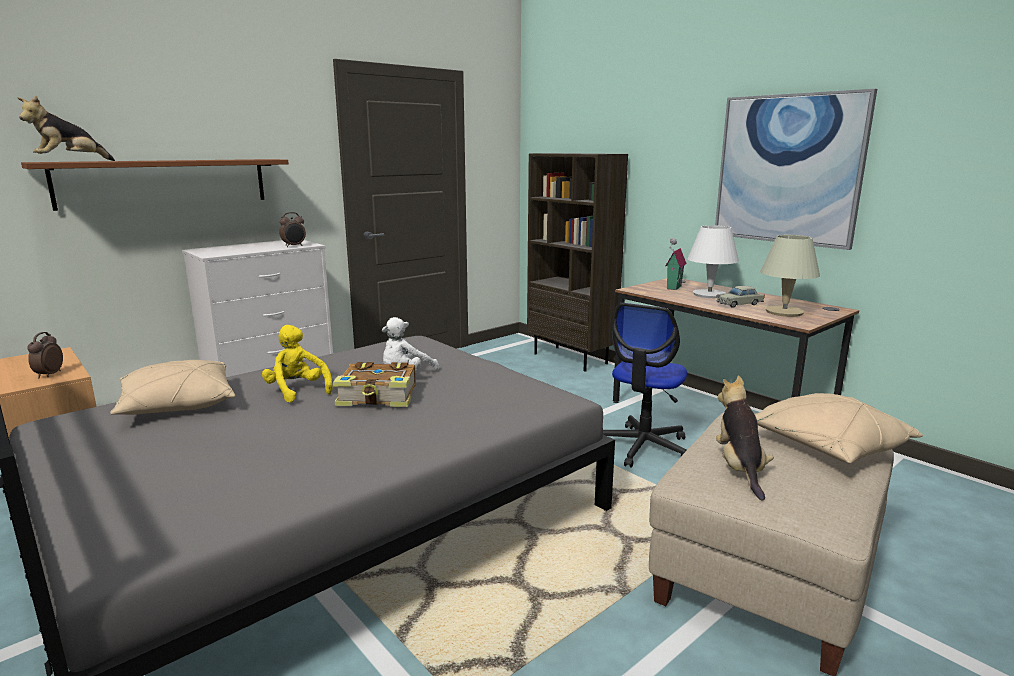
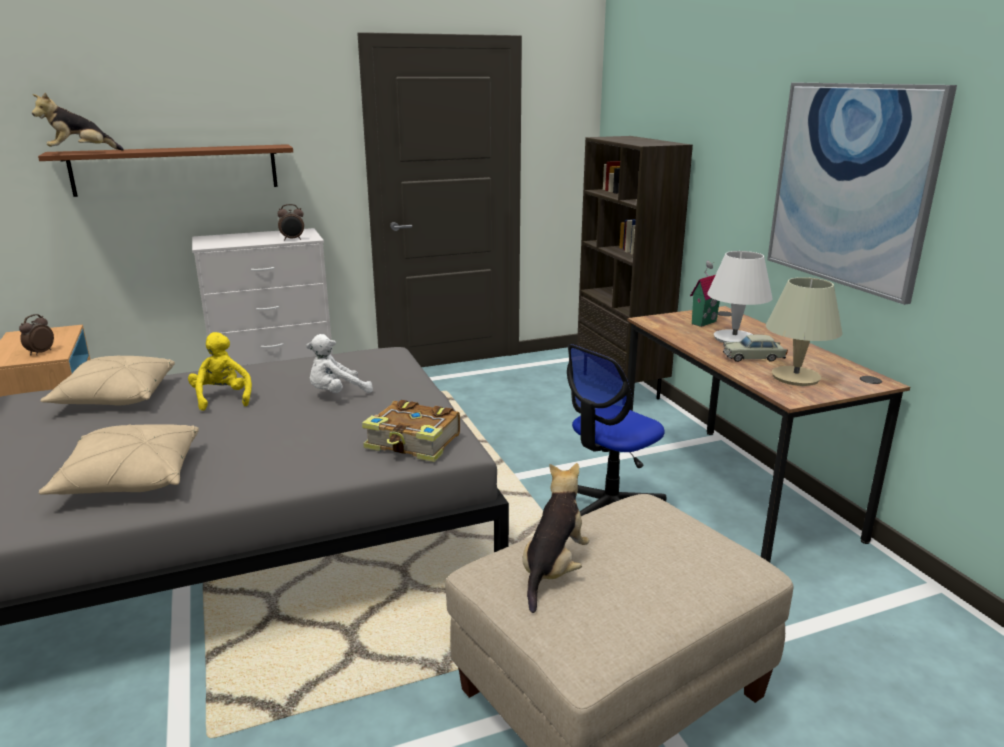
camera: 20 degrees right, 5 degrees up
(378, 397) = (284, 416): book -> book (414, 443)
(827, 446) = (692, 564): beige pillow -> beige pillow (130, 479)

